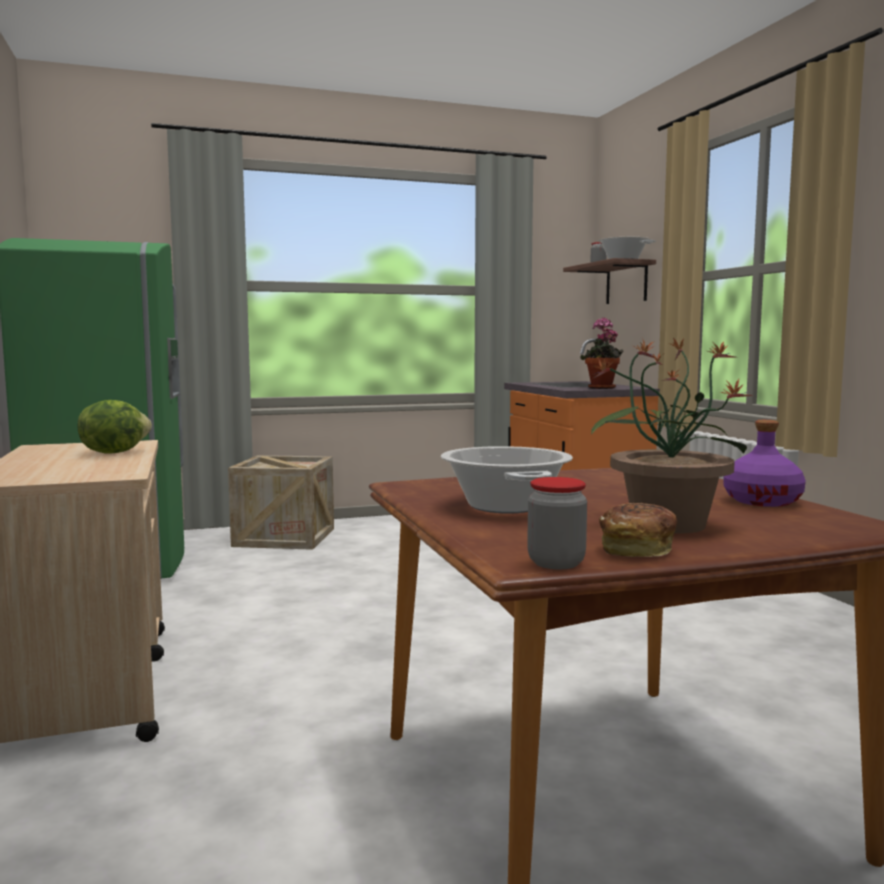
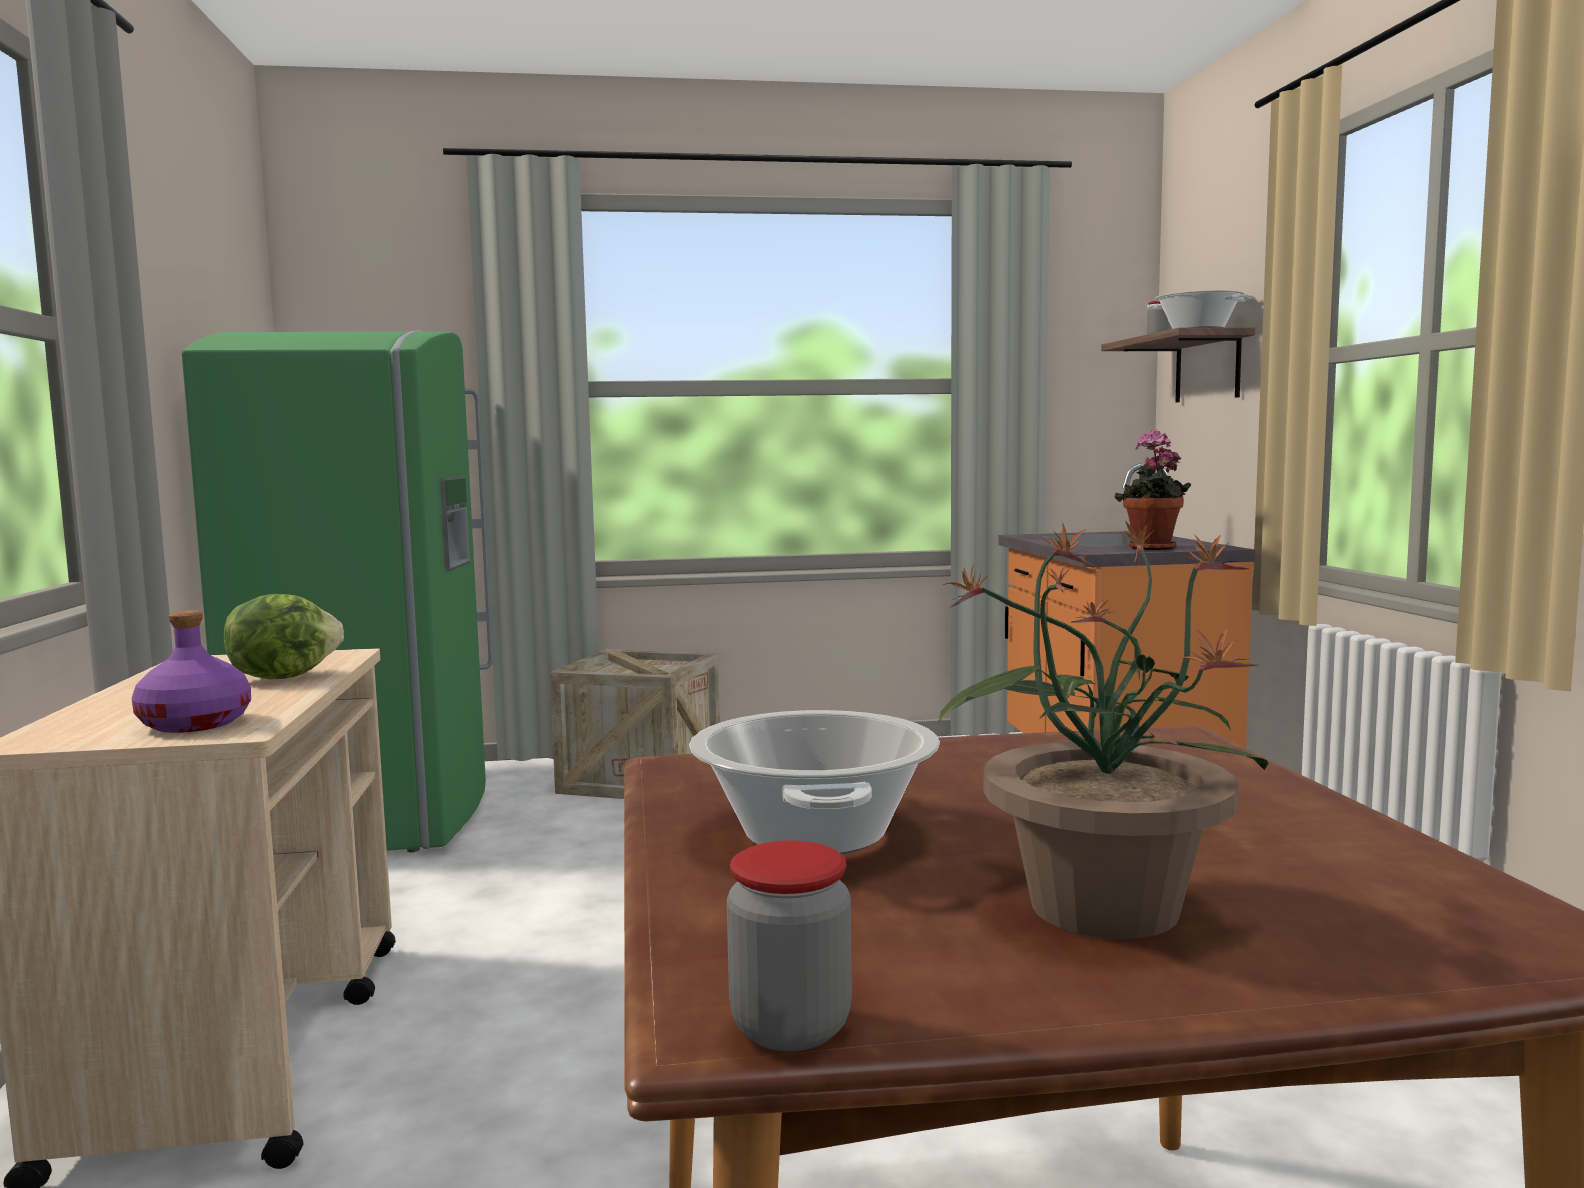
camera: 10 degrees right, 0 degrees up
(637, 550) = (991, 992): bread -> none
(762, 501) = (1341, 840): purple bottle -> purple bottle (196, 723)

